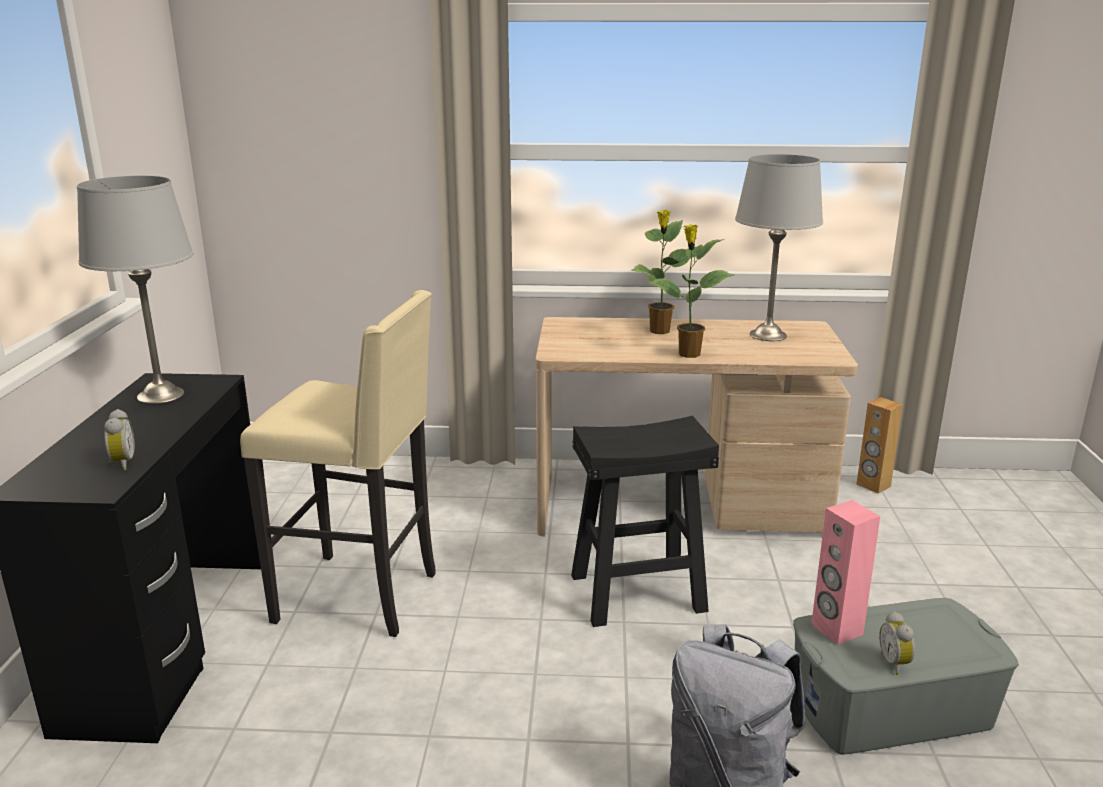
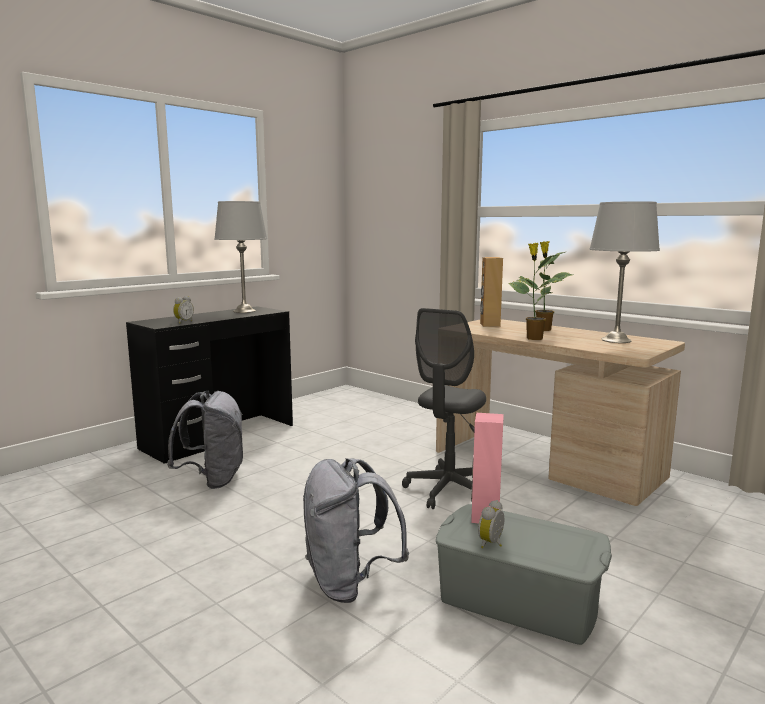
camera: 40 degrees right, 10 degrees down
(303, 732) = (213, 480): none -> grey backpack
(361, 597) = (311, 446): beige stool -> none
(637, 593) = (448, 490): black stool -> grey office chair
(873, 485) = (728, 498): brown speaker -> brown speaker (489, 325)

